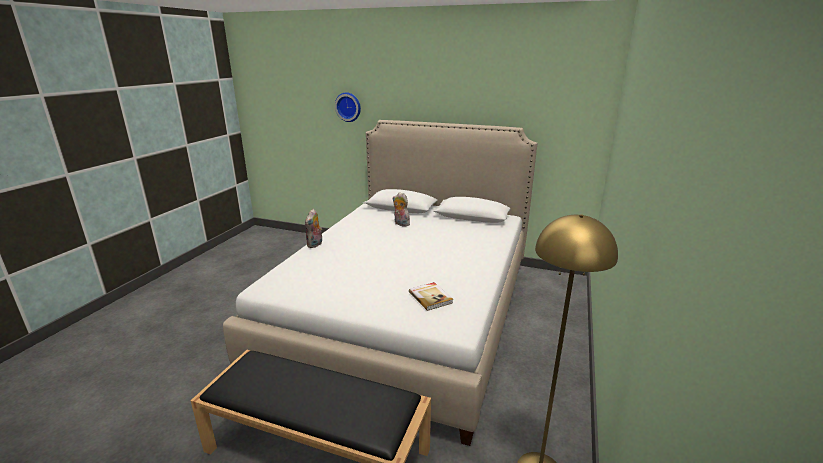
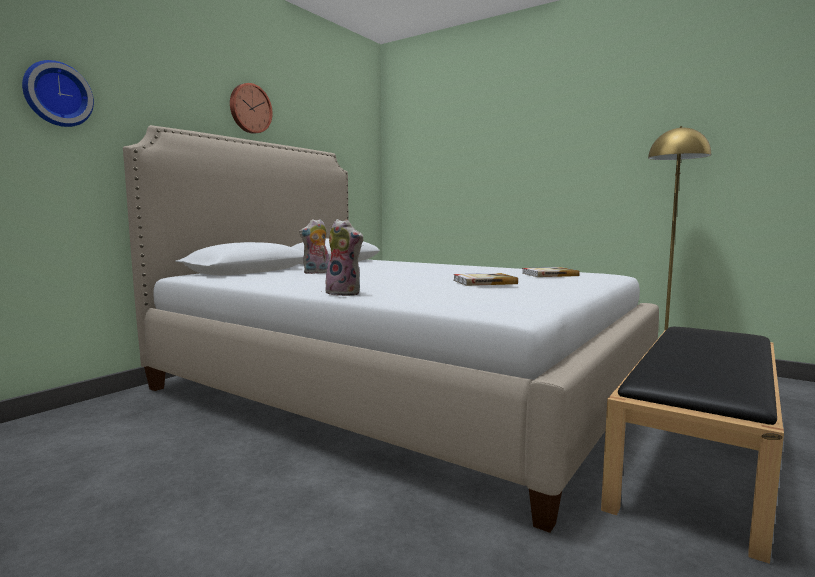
camera: 75 degrees left, 15 degrees down
(353, 273) = (483, 282): none -> book
(454, 98) = (249, 109): none -> wall clock

